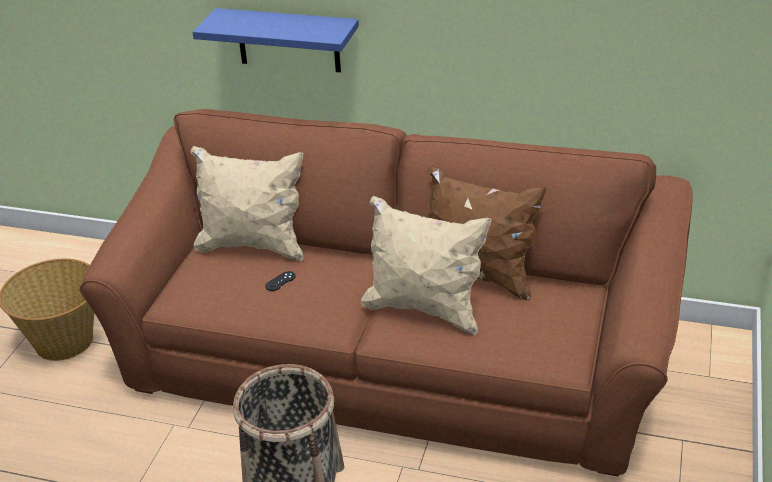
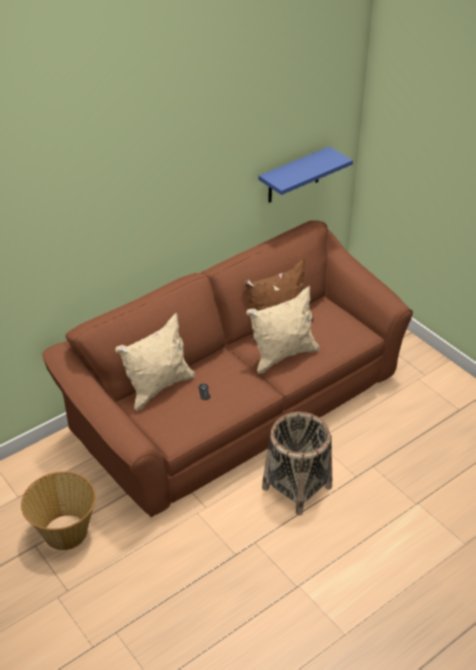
camera: 55 degrees left, 5 degrees up
(288, 40) = (114, 254): blue shelf -> blue shelf (294, 176)

